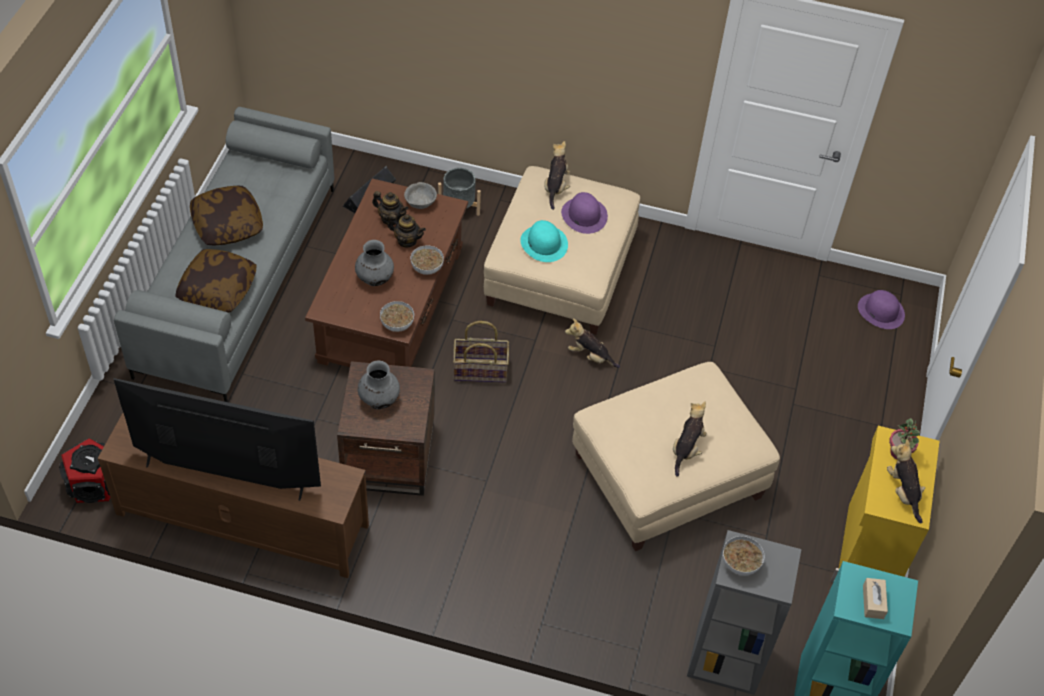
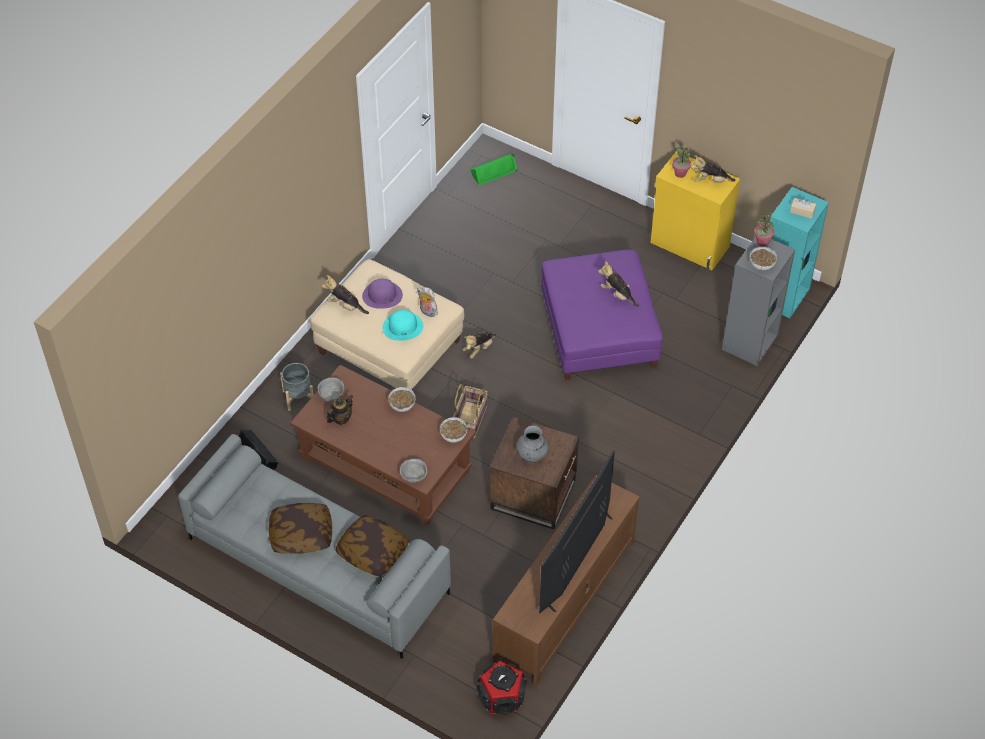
camera: 70 degrees left, 0 degrees up
(326, 300) = (413, 476): none -> grey bowl
(374, 278) = (402, 441): grey vase -> none
(407, 241) = (369, 412): teapot -> none
(576, 261) = (427, 312): none -> plush toy
(668, 476) = (599, 332): beige ottoman -> purple ottoman
(785, 557) = (762, 242): none -> potted plant
(881, 311) = (493, 171): purple hat -> green speaker

